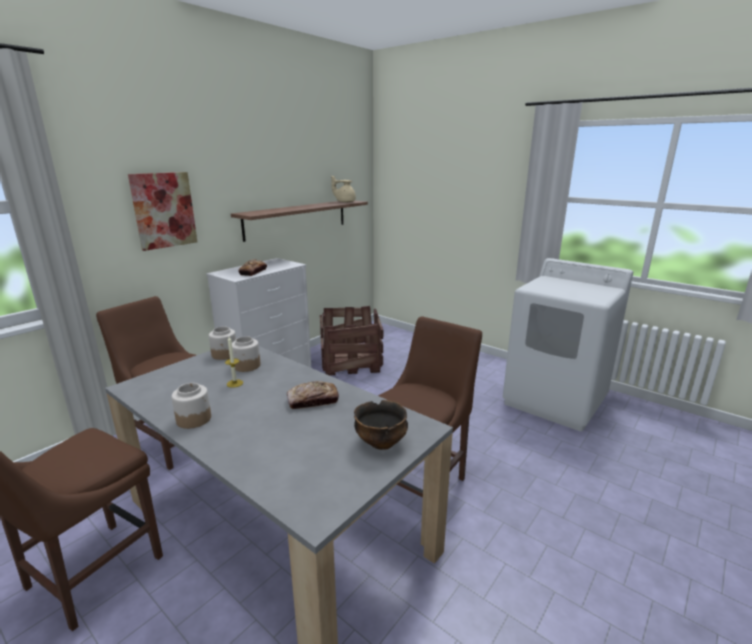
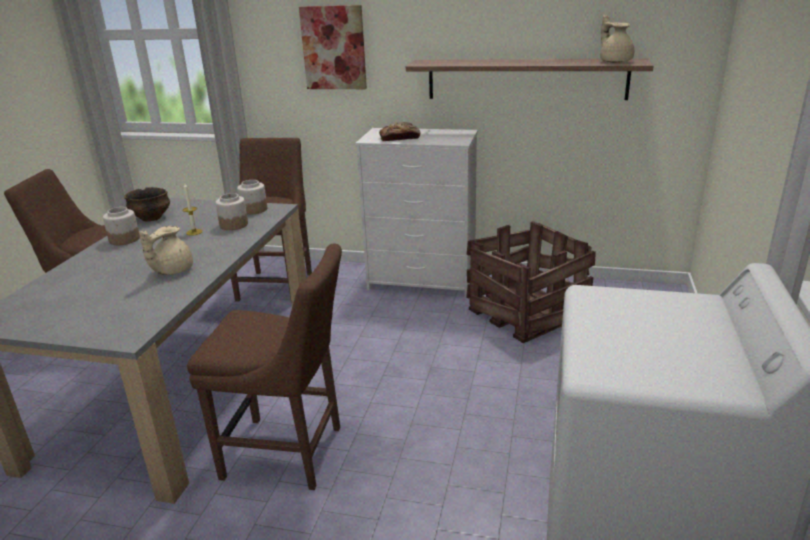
camera: 65 degrees right, 5 degrees up
(313, 400) = (171, 271): bread -> beige teapot
(381, 442) = (96, 321): bowl -> bowl (151, 218)

